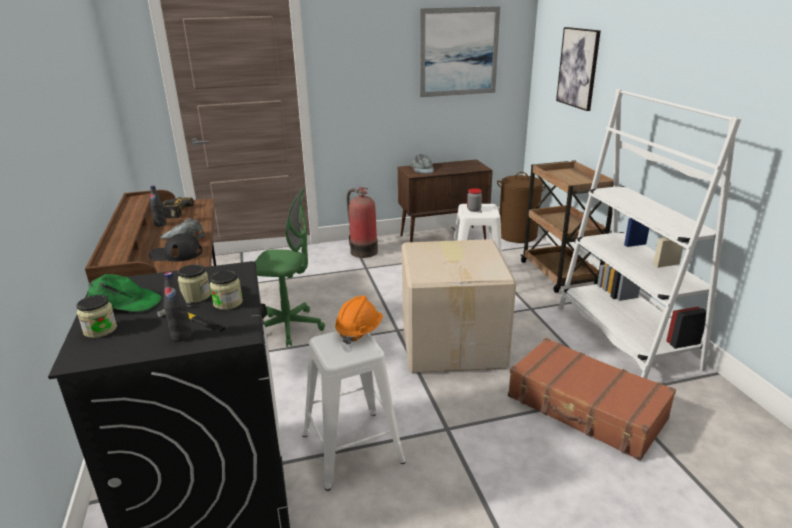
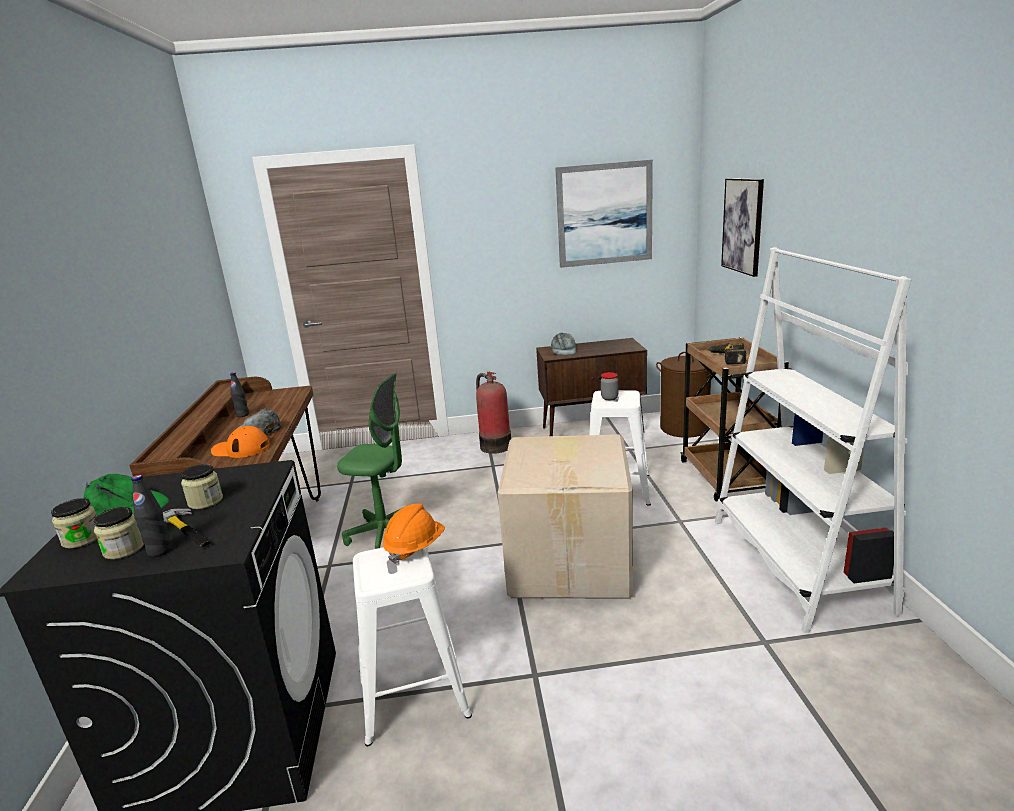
camera: 10 degrees right, 5 degrees down
(173, 211) = (263, 401): power drill -> power drill (726, 358)
(176, 254) = (241, 449): black cap -> orange cap
(228, 303) = (234, 510): jar -> jar (124, 549)
(585, 408) = (722, 659): brown suitcase -> none

